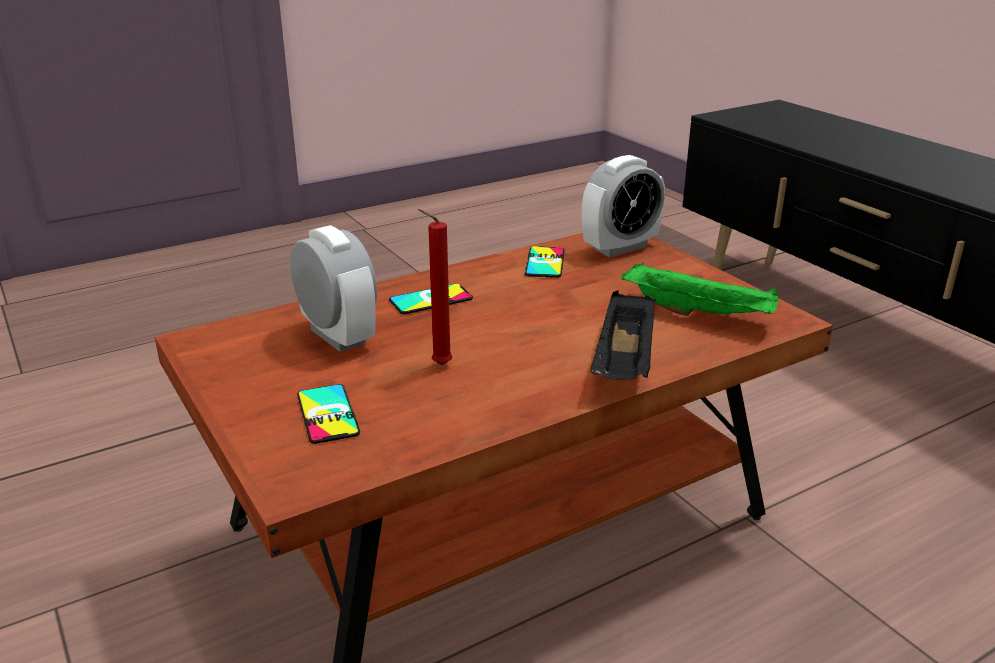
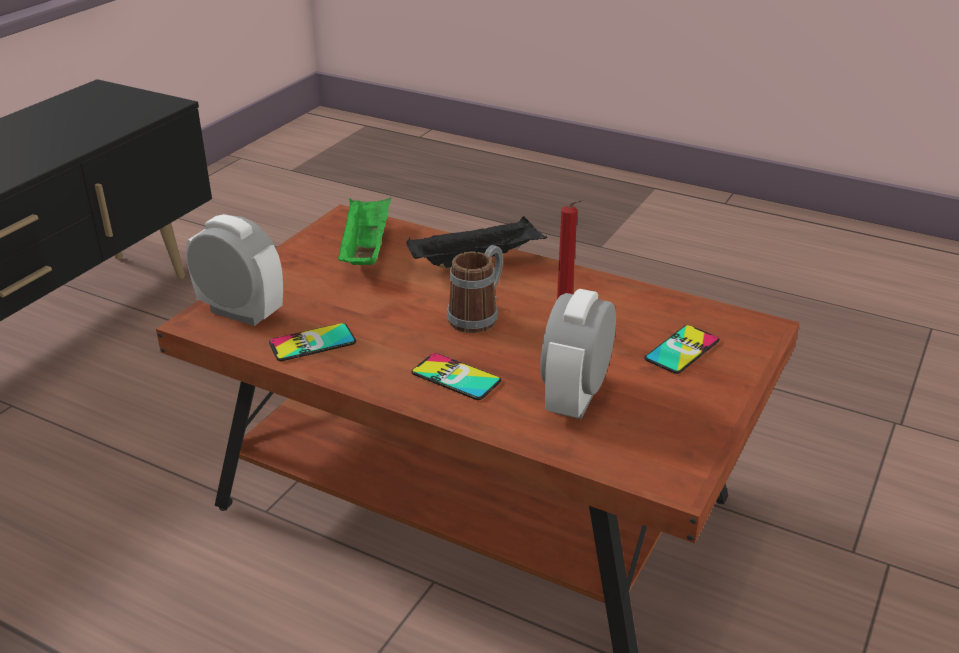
camera: 120 degrees left, 5 degrees up
(513, 333) = (478, 315): none -> mug

